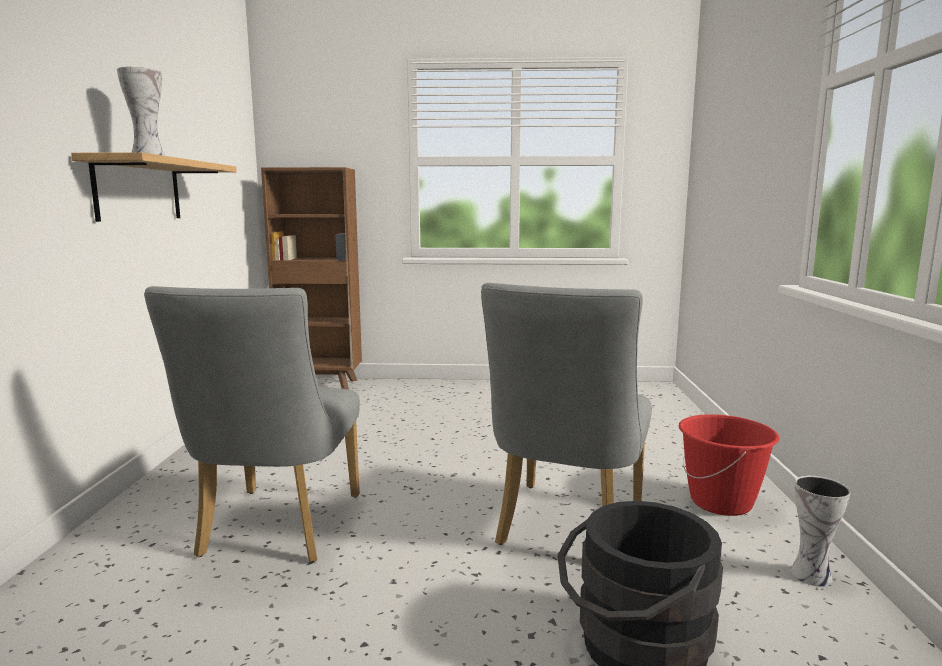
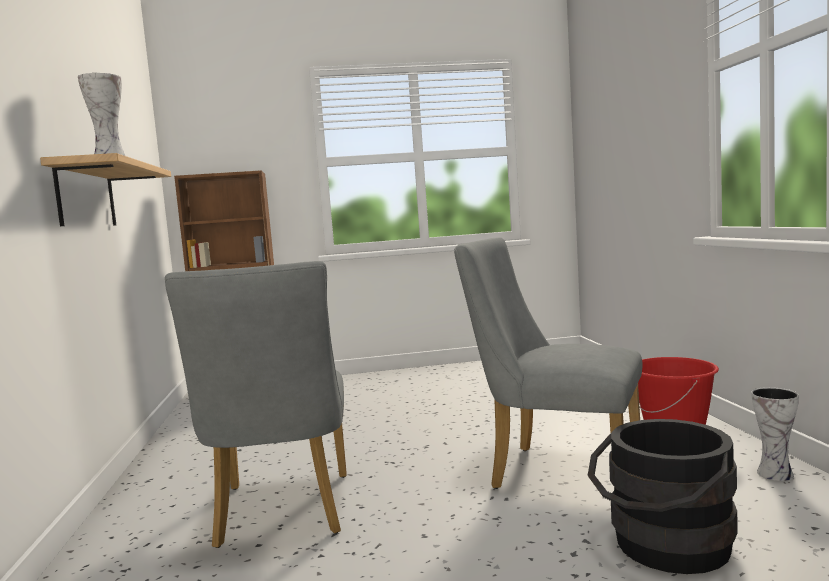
camera: 10 degrees left, 5 degrees down
(566, 529) = (555, 473): grey chair -> grey chair turned 105 degrees clockwise

